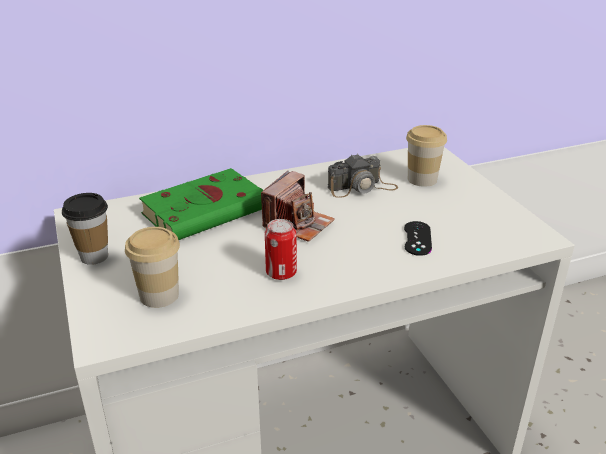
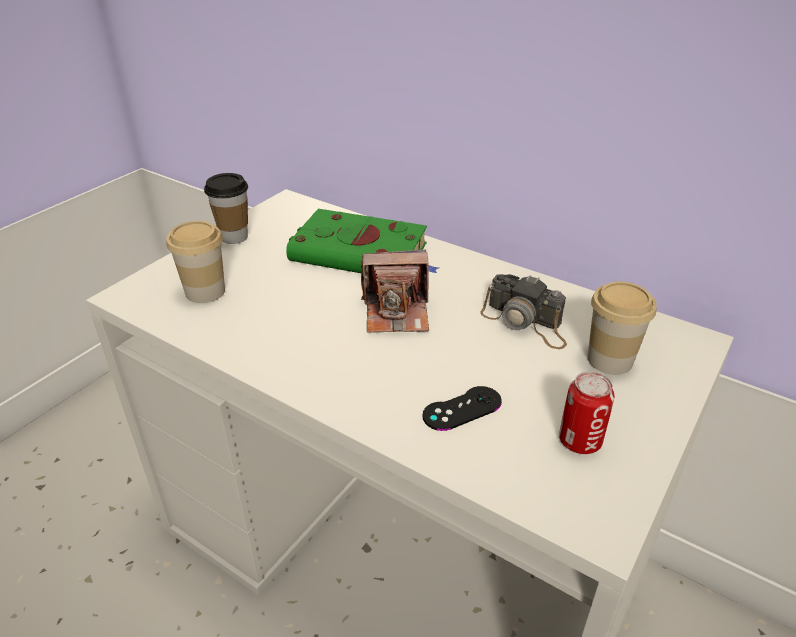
camera: 55 degrees right, 5 degrees up
(281, 273) = (297, 340): can -> can (580, 441)

